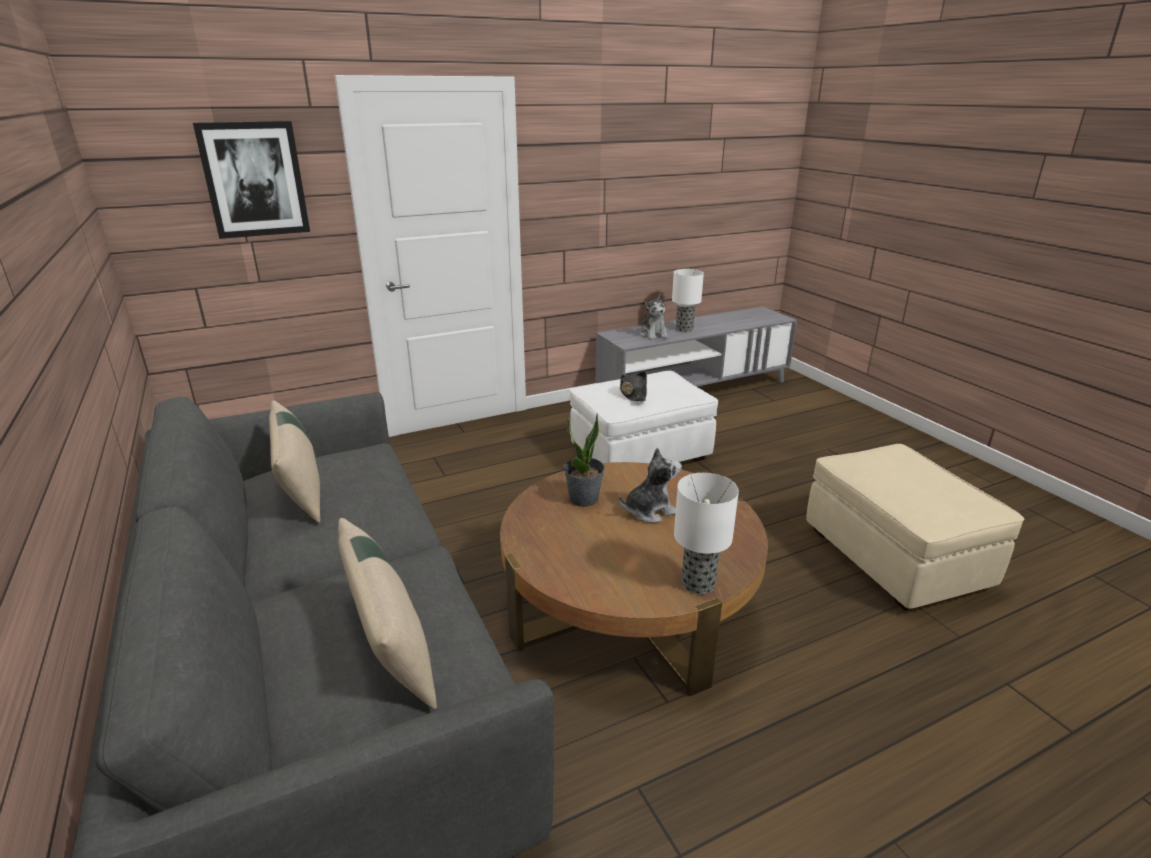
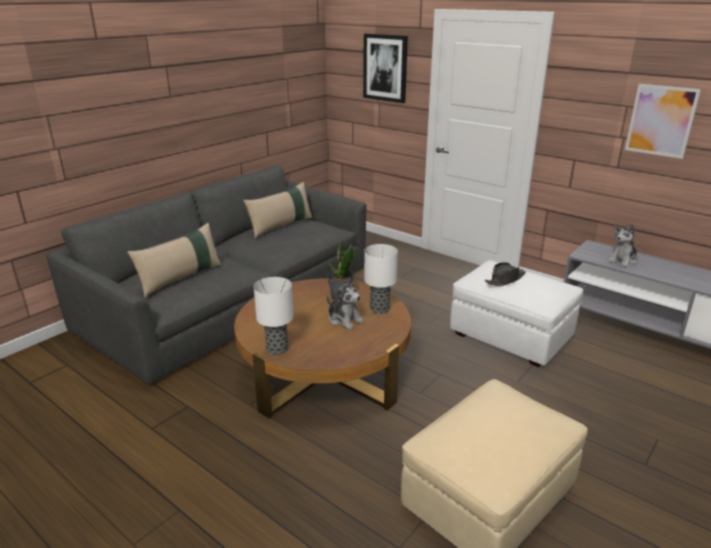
camera: 65 degrees right, 0 degrees up
(637, 188) = (661, 121): none -> picture
(683, 329) = (661, 270): table lamp -> table lamp (379, 309)

